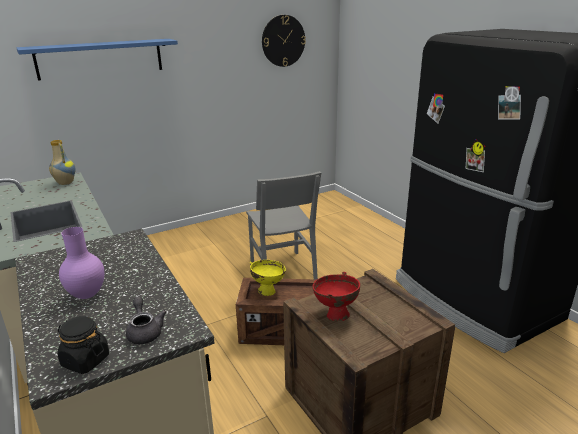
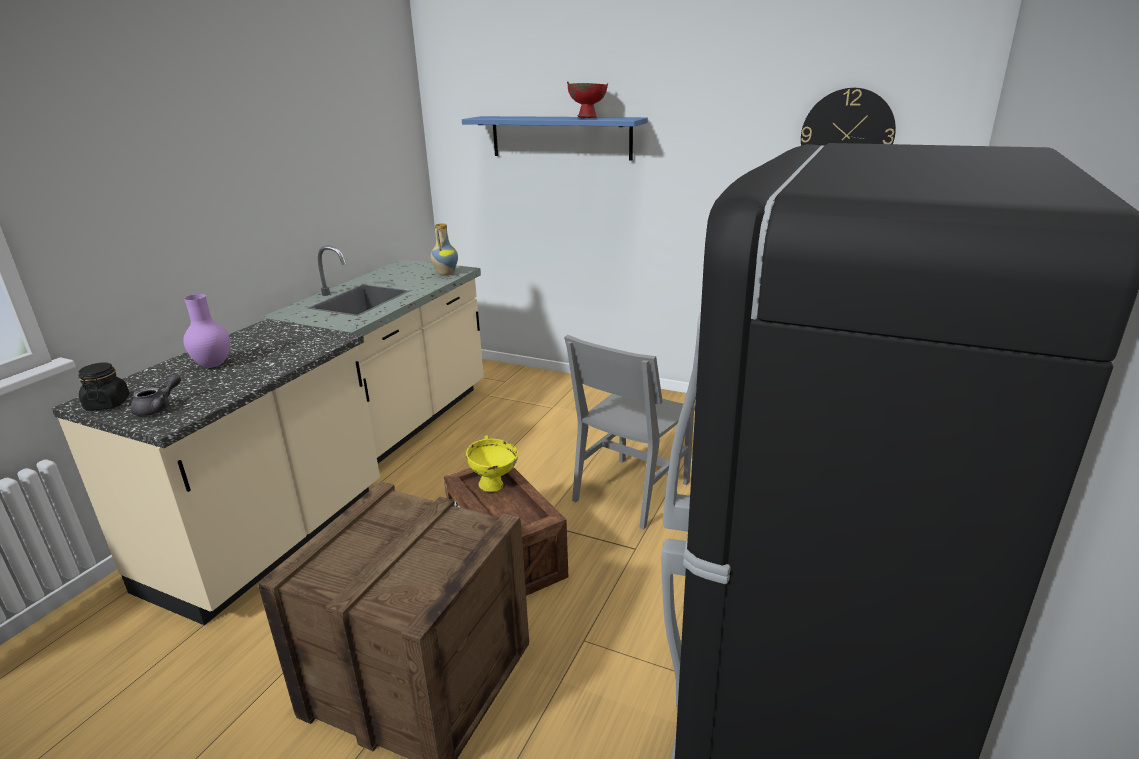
camera: 55 degrees right, 0 degrees up
(335, 315) = (378, 528): red bowl -> red bowl (587, 118)

